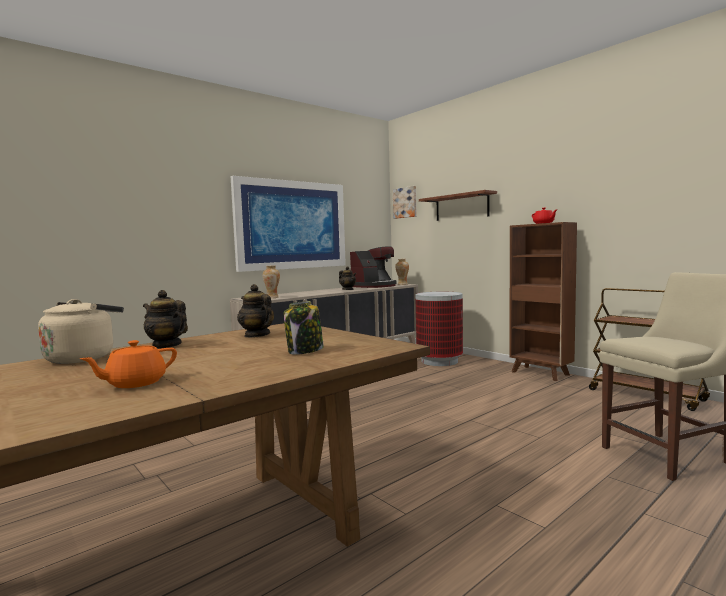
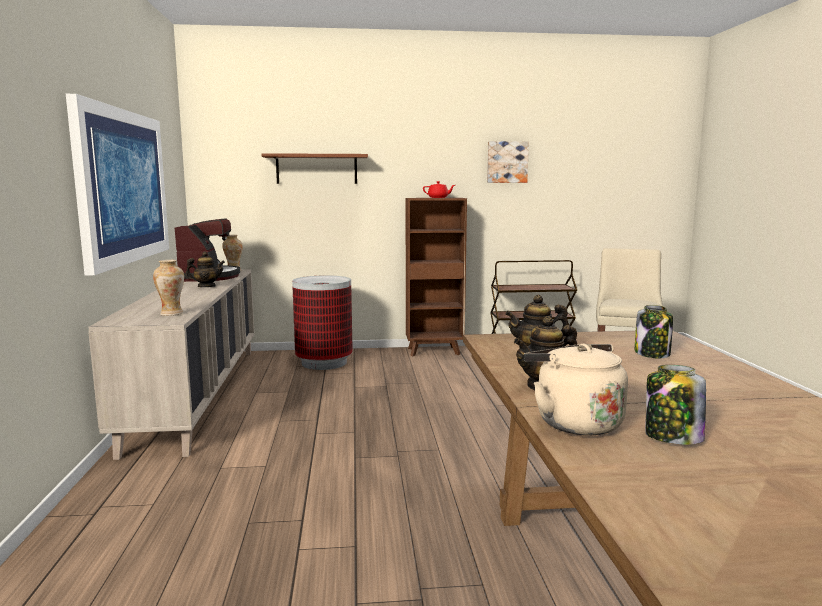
camera: 55 degrees left, 5 degrees up
(51, 375) = (672, 437): none -> jar
(135, 383) = (744, 409): orange teapot -> none
(405, 202) = (216, 153): picture -> picture (507, 162)

